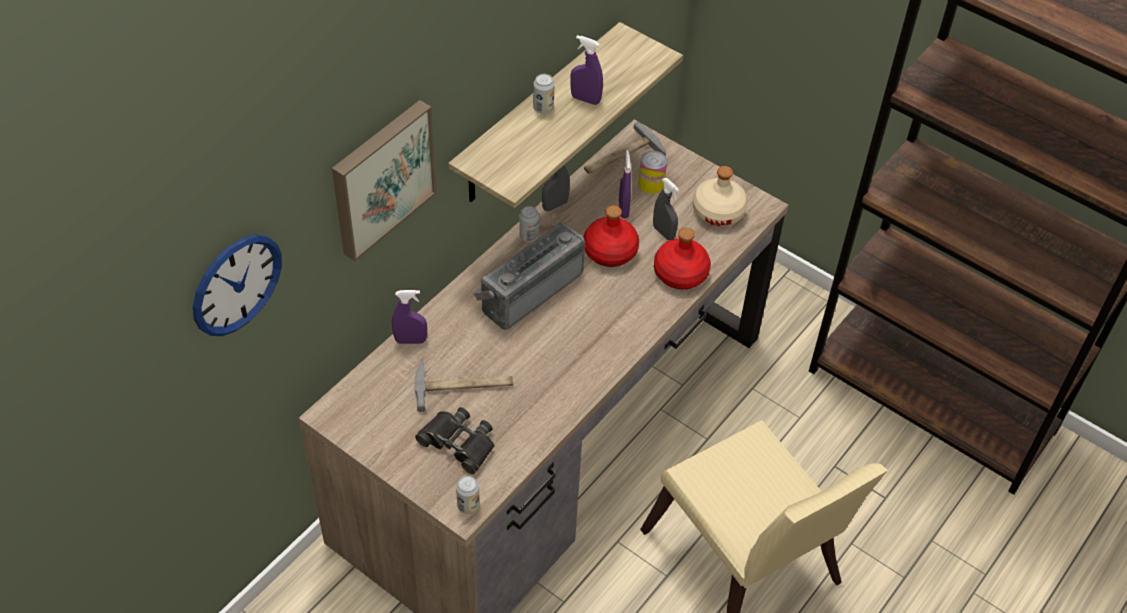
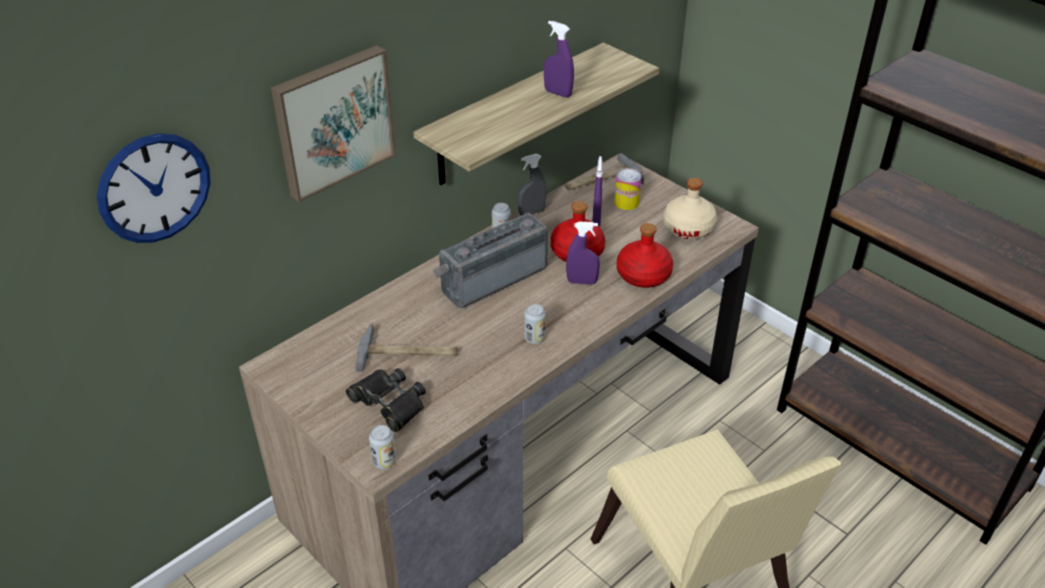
camera: 10 degrees right, 10 degrees down
(410, 340) = (366, 310): purple spray bottle -> purple spray bottle (582, 282)
(543, 108) = (515, 97): can -> can (534, 338)
(663, 232) = (632, 241): grey spray bottle -> none

